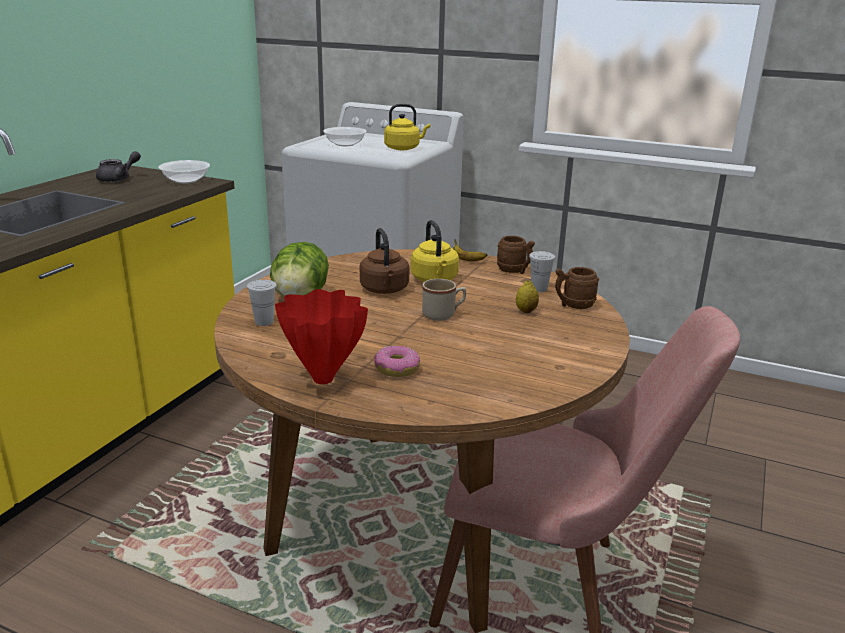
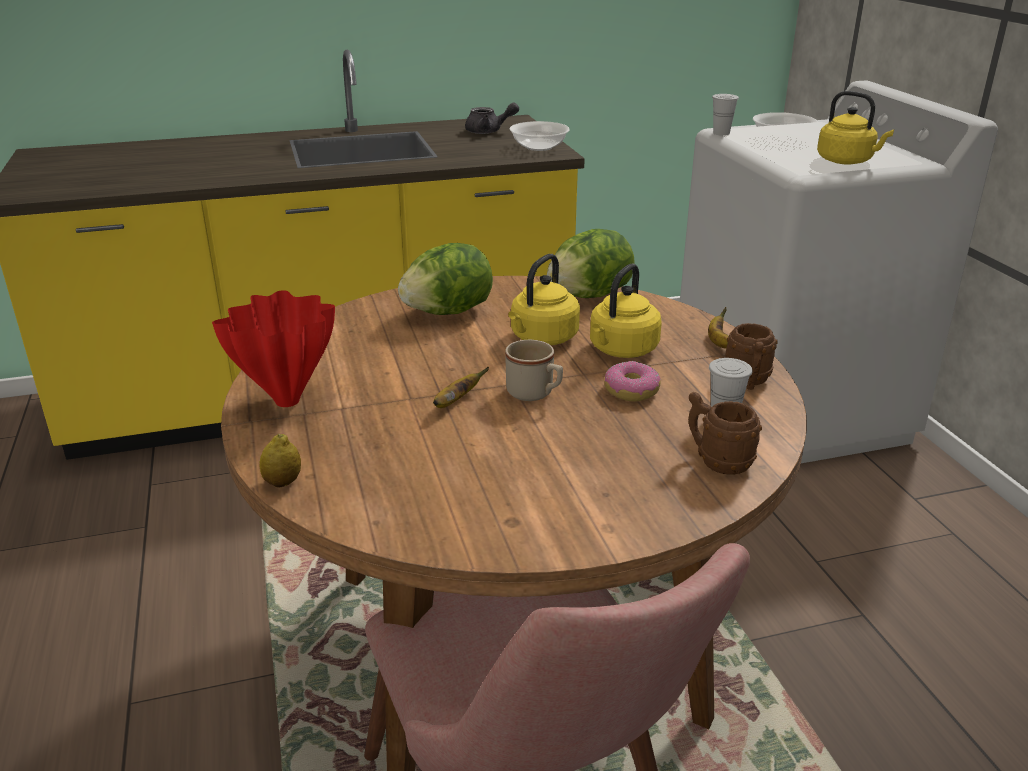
camera: 50 degrees right, 5 degrees up
(264, 322) = (368, 322): white cup -> white cup (721, 133)
(358, 261) = (589, 295): none -> lettuce
(385, 290) = (542, 338): brown kettle -> yellow kettle
(396, 369) = (360, 426): donut -> donut (631, 390)
(415, 335) = (456, 401): none -> banana
(526, 311) = (637, 437): lemon -> lemon (283, 482)

